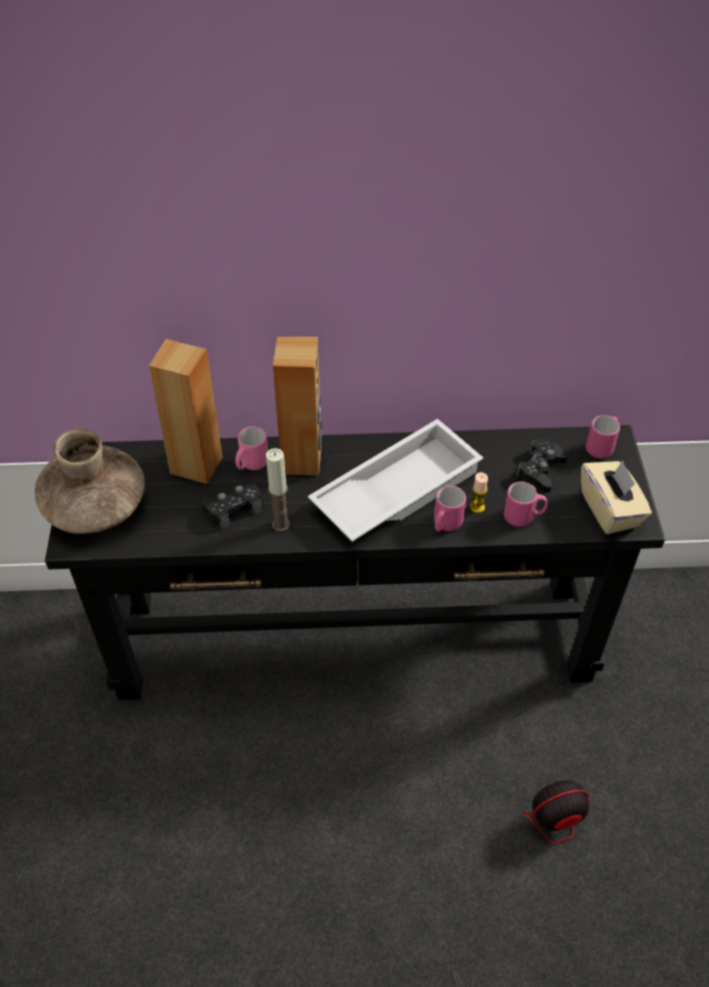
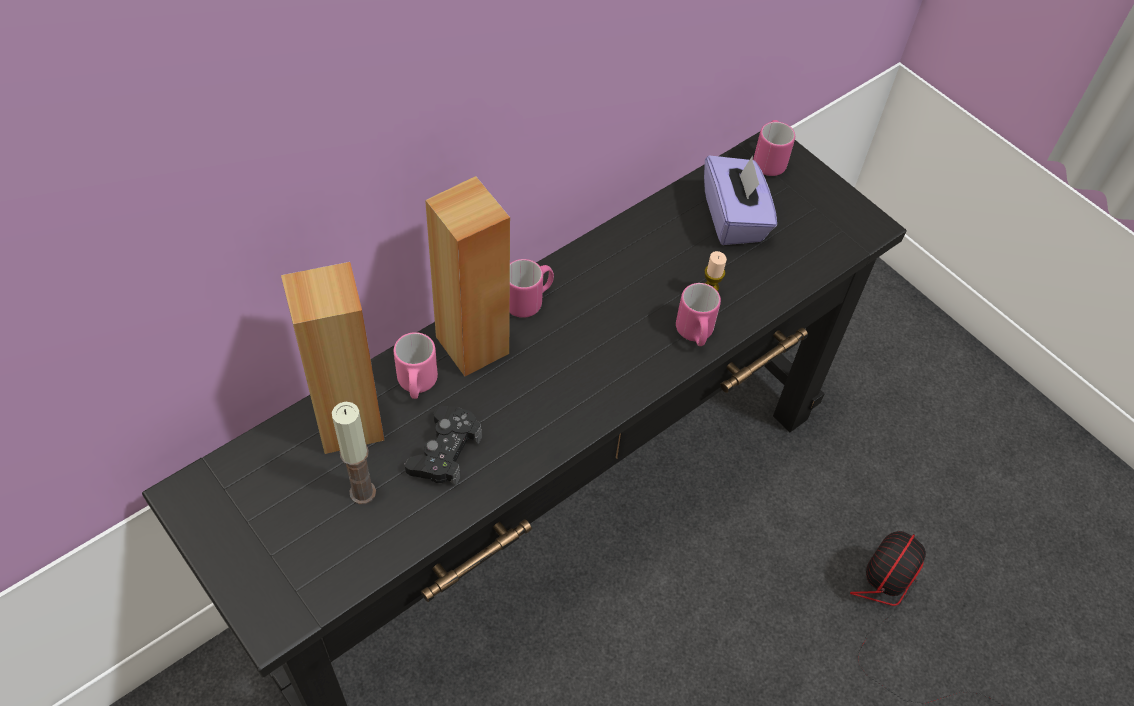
camera: 40 degrees left, 5 degrees up
(96, 507) = (265, 555): brown vase -> none
(280, 524) = (518, 439): candle -> candle (362, 492)
(396, 489) = (608, 322): white tray -> none
(523, 517) = (763, 280): pink mug -> pink mug (529, 301)
(540, 470) = (734, 218): black game controller -> purple tissue box
(610, 510) = (834, 226): beige tissue box -> none

